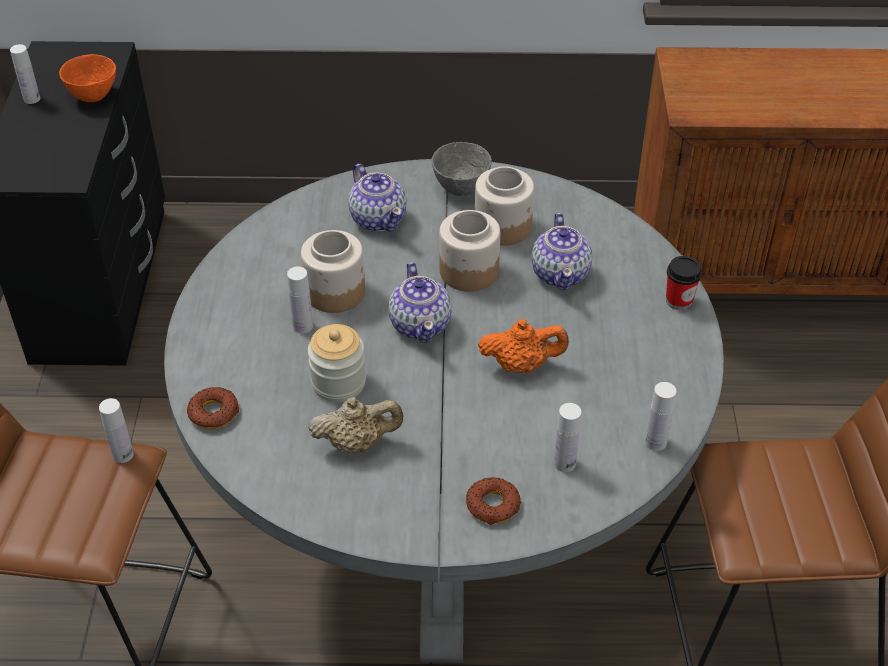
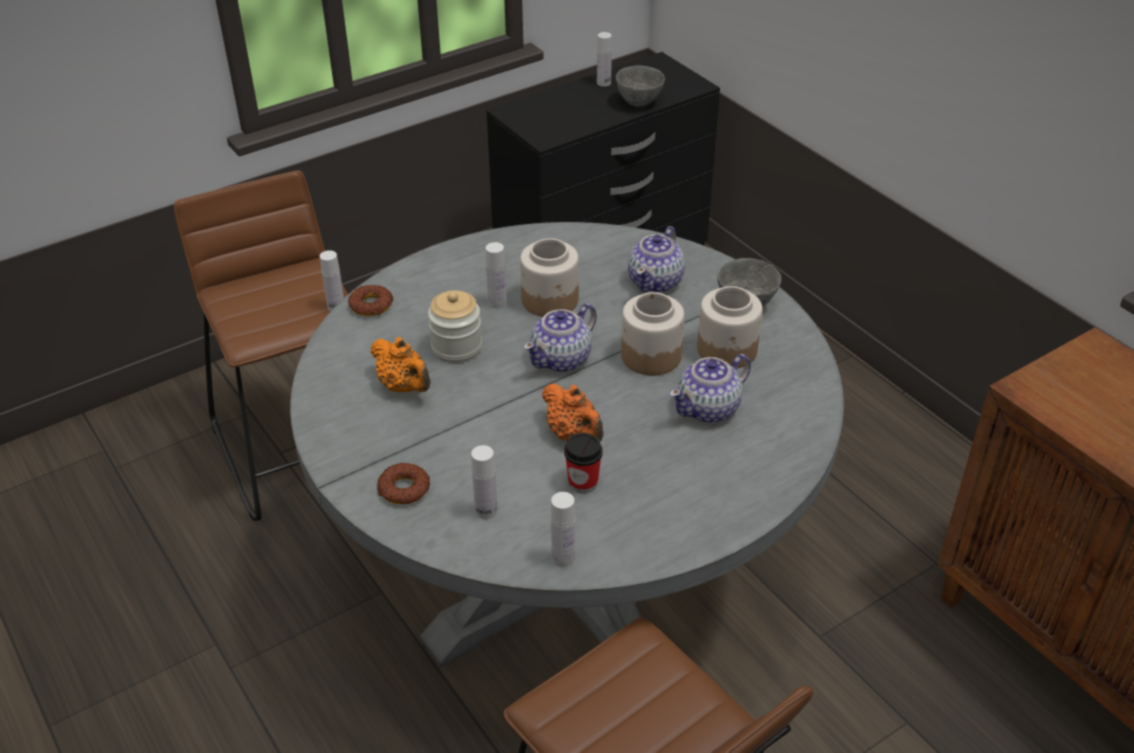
camera: 55 degrees right, 5 degrees down
(93, 96) = (639, 102): orange bowl -> grey bowl
(357, 443) = (404, 387): beige teapot -> orange teapot
(679, 301) = (758, 498): cup -> cup (583, 482)

